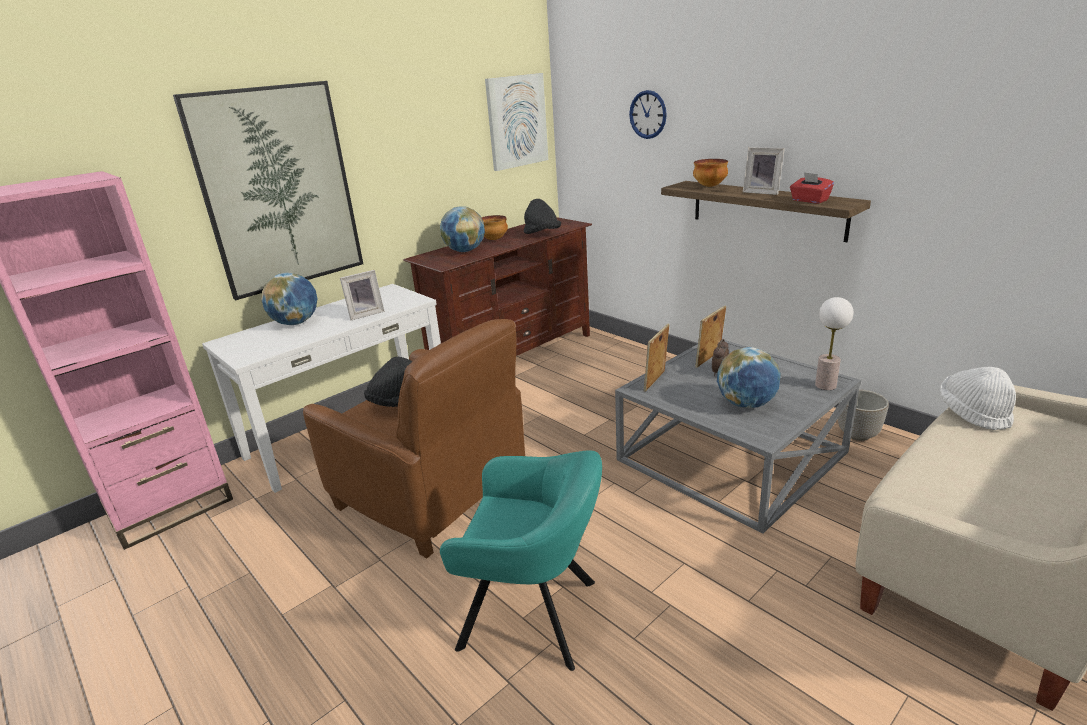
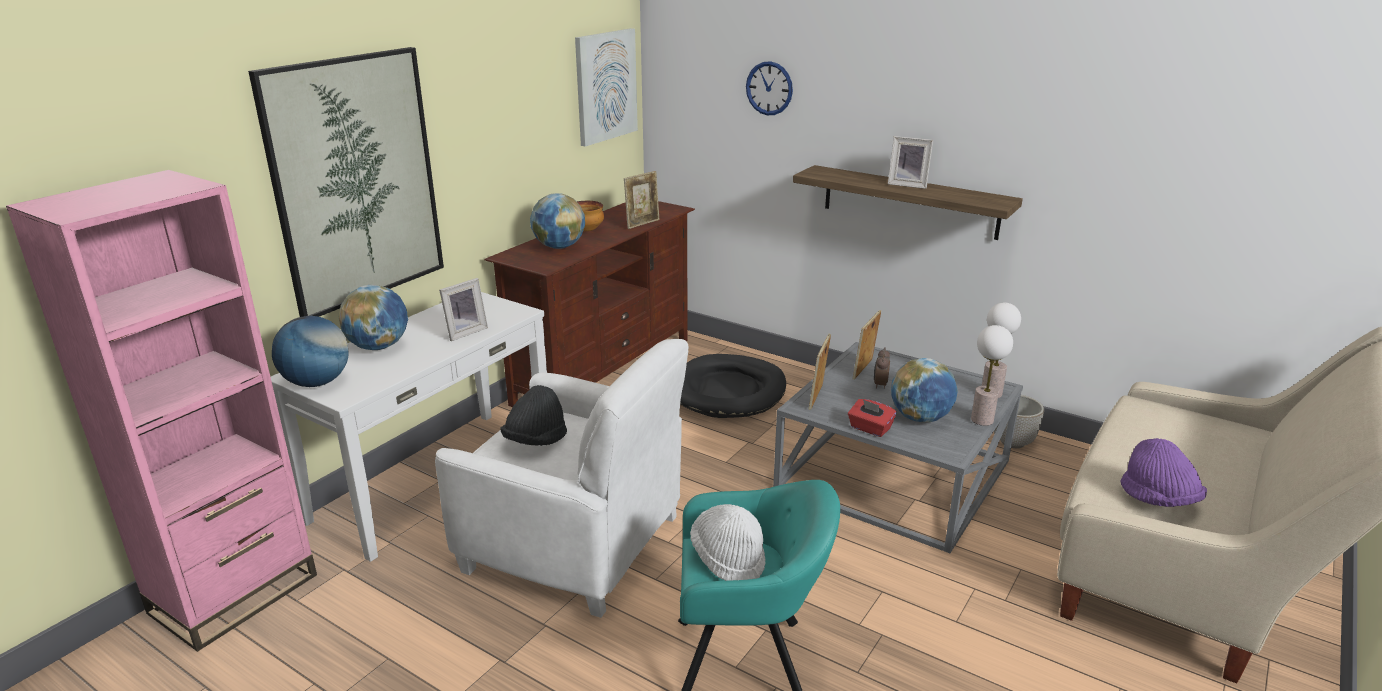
camera: 15 degrees left, 0 degrees up
(234, 347) = (317, 382): none -> globe
(433, 493) = (576, 544): brown armchair -> white armchair
(541, 234) = (642, 224): black hat -> picture frame
(608, 377) = (728, 391): none -> black dog bed
(710, 186) = (847, 174): bowl -> none
(807, 409) = (981, 420): none -> table lamp
(809, 200) = (963, 197): red tissue box -> red tissue box (870, 428)
(973, 413) = (1137, 415): white hat -> white hat (728, 558)
(973, 500) = (1158, 499): none -> purple hat

